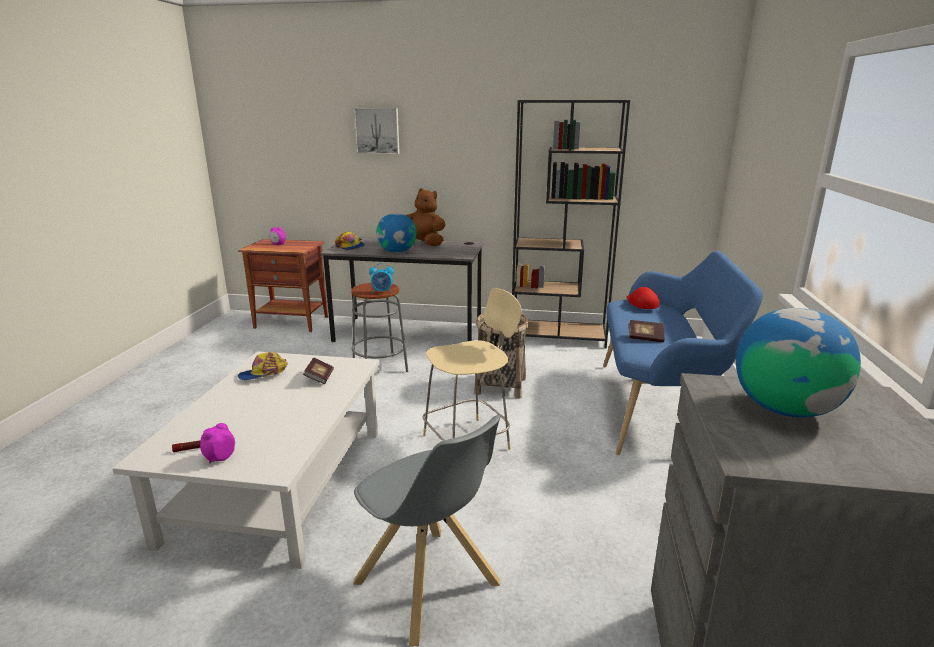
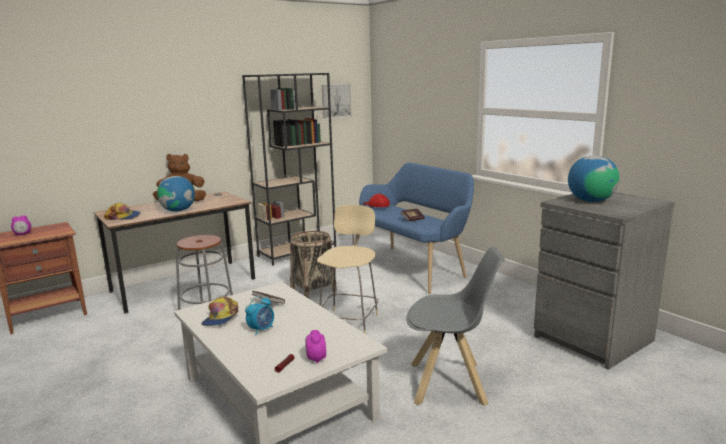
camera: 45 degrees left, 5 degrees down
(377, 131) = (116, 106): picture -> picture (335, 100)
(382, 292) = (210, 241): alarm clock -> alarm clock (261, 329)
(408, 333) = (184, 285): grey desk -> brown desk

